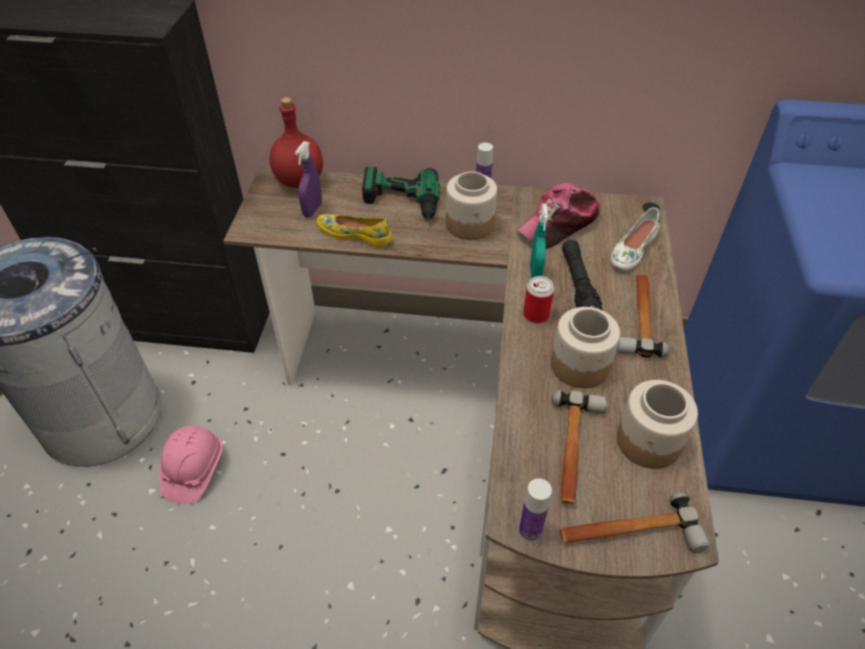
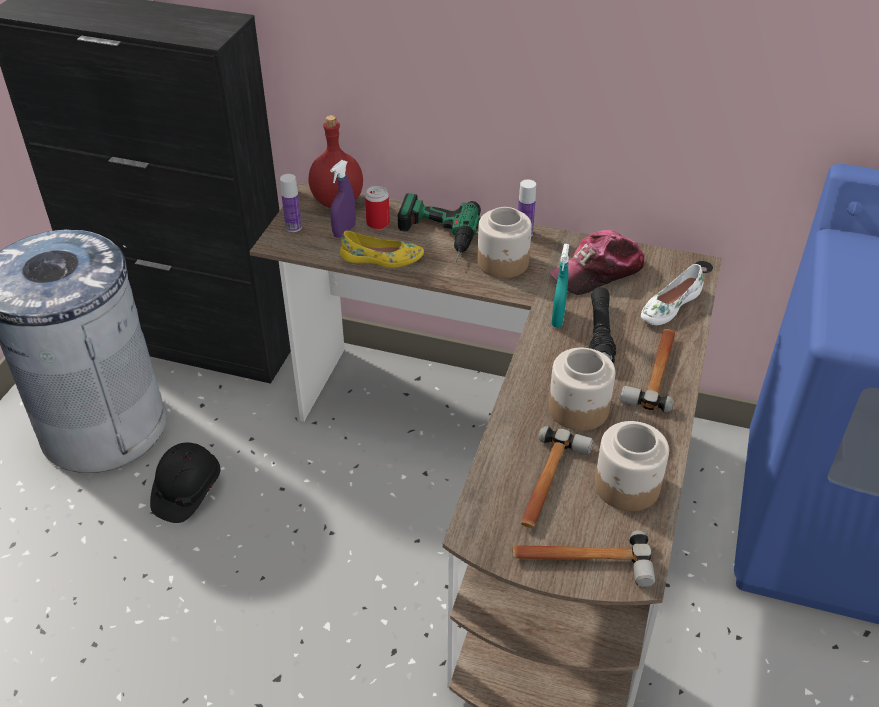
camera: 10 degrees right, 5 degrees down
(193, 470) = (187, 491): pink hard hat -> black hard hat
(355, 234) = (382, 259): yellow shoe -> yellow shoe turned 150 degrees clockwise
(530, 530) = (486, 545): bottle -> bottle (293, 227)
(536, 314) = (547, 356): can -> can (378, 223)

